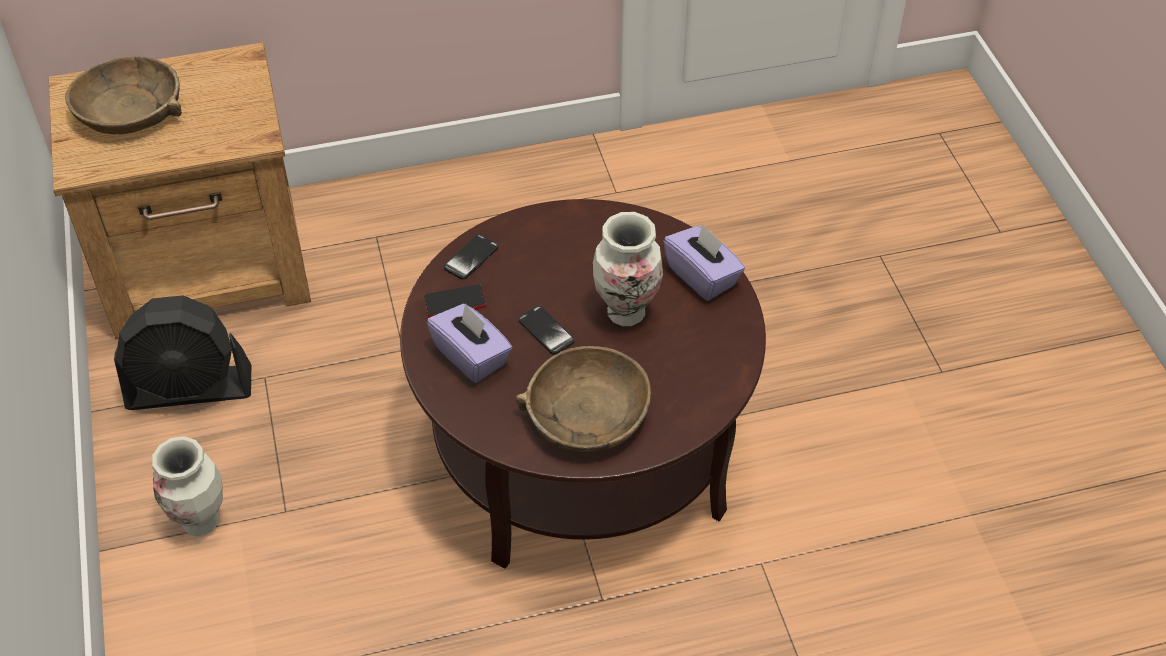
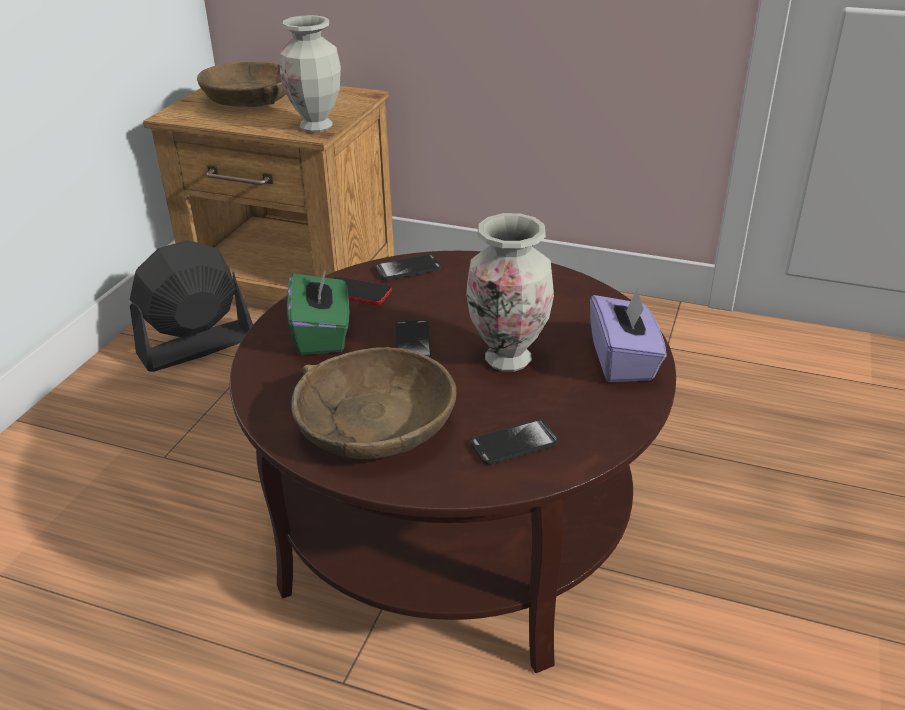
camera: 35 degrees right, 15 degrees down
(190, 388) = (197, 346): black fan -> black fan turned 120 degrees clockwise
(201, 522) = (100, 435): vase -> vase (316, 127)
(471, 356) = (322, 335): purple tissue box -> green tissue box
(689, 382) = (514, 444): none -> phone

